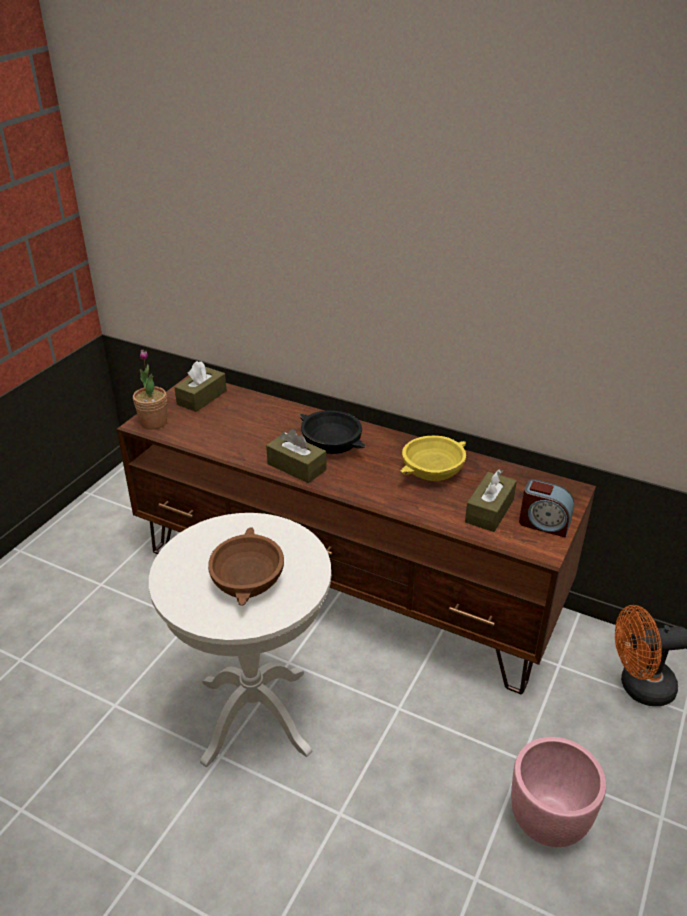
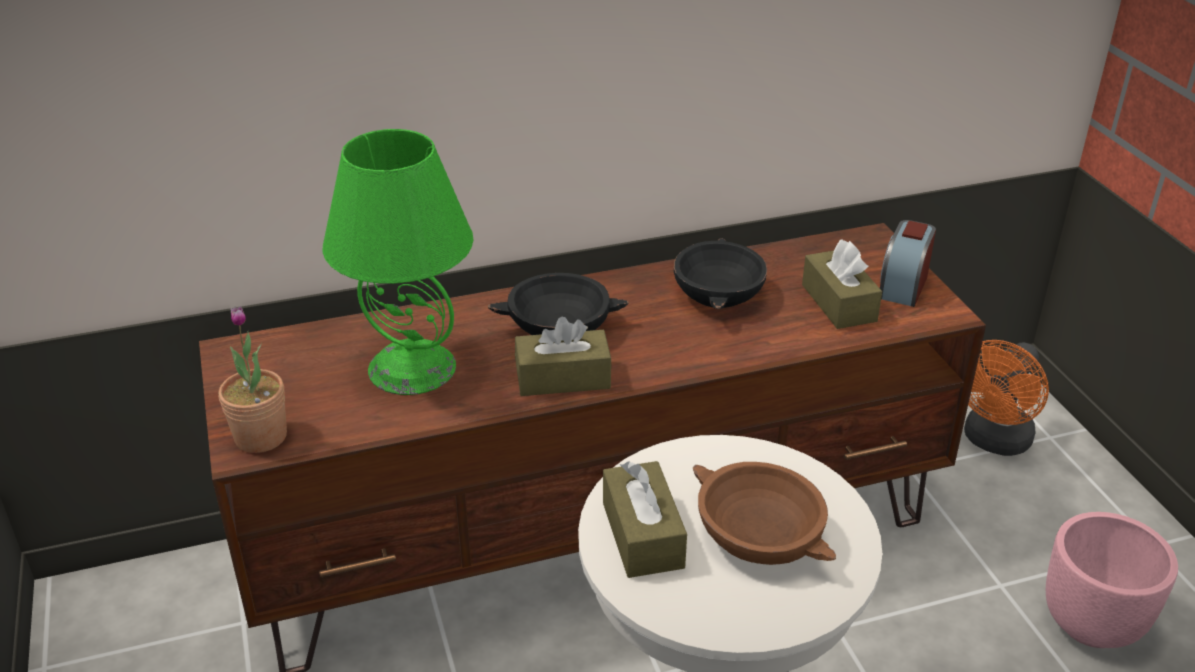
camera: 45 degrees left, 0 degrees up
(202, 398) = (279, 364): brown tissue box -> brown tissue box (642, 535)
(245, 427) = (411, 368): none -> green table lamp
(432, 470) = (717, 294): yellow bowl -> black bowl
(544, 523) = (903, 285): alarm clock -> alarm clock turned 135 degrees clockwise

